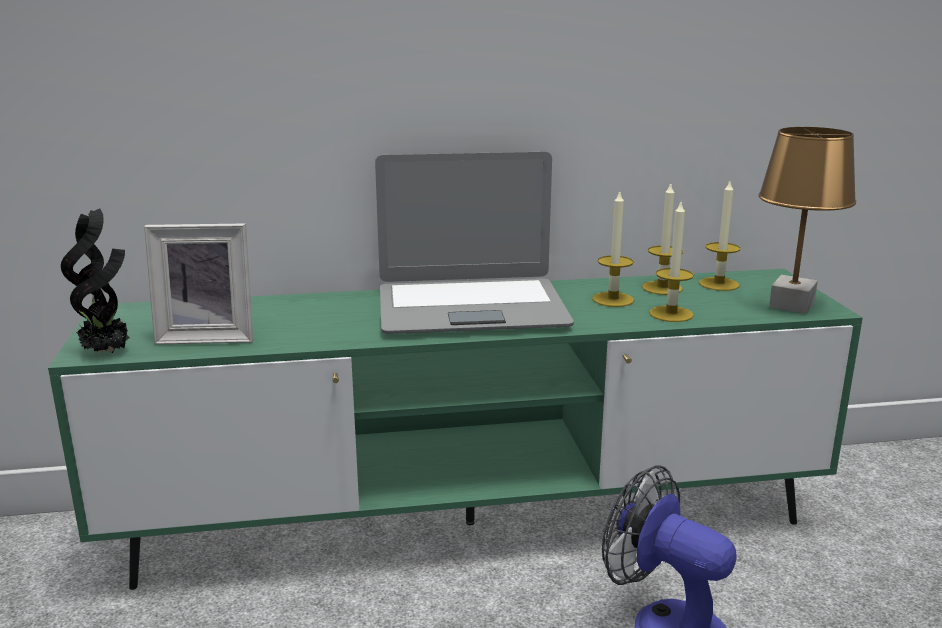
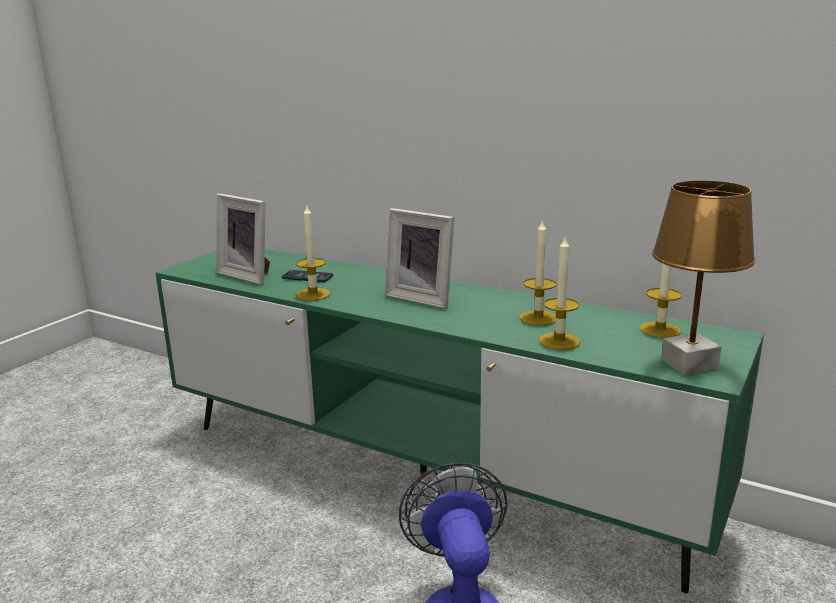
camera: 40 degrees right, 0 degrees up
(108, 352) = (191, 271): potted plant -> none
(293, 320) = (307, 277): none -> phone
(471, 308) = (423, 297): laptop -> picture frame
(662, 288) = (600, 320): candle -> candle (313, 294)

